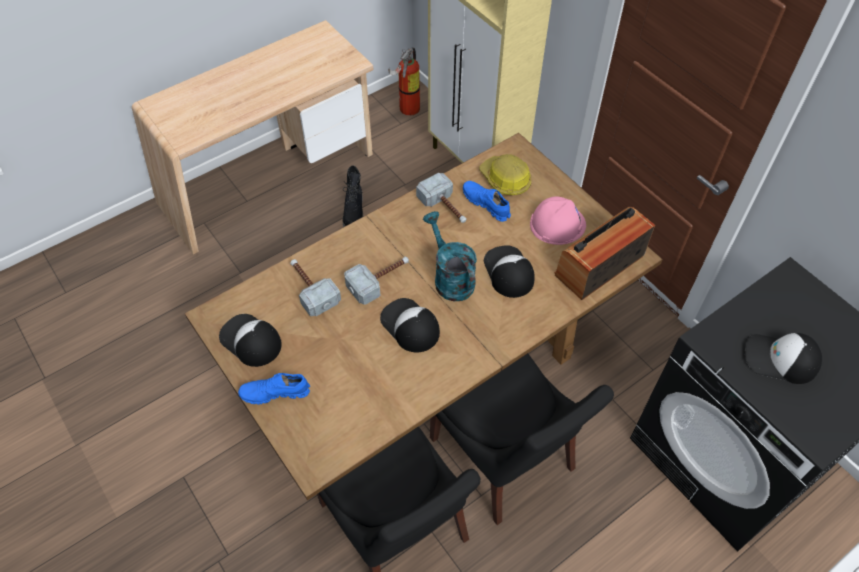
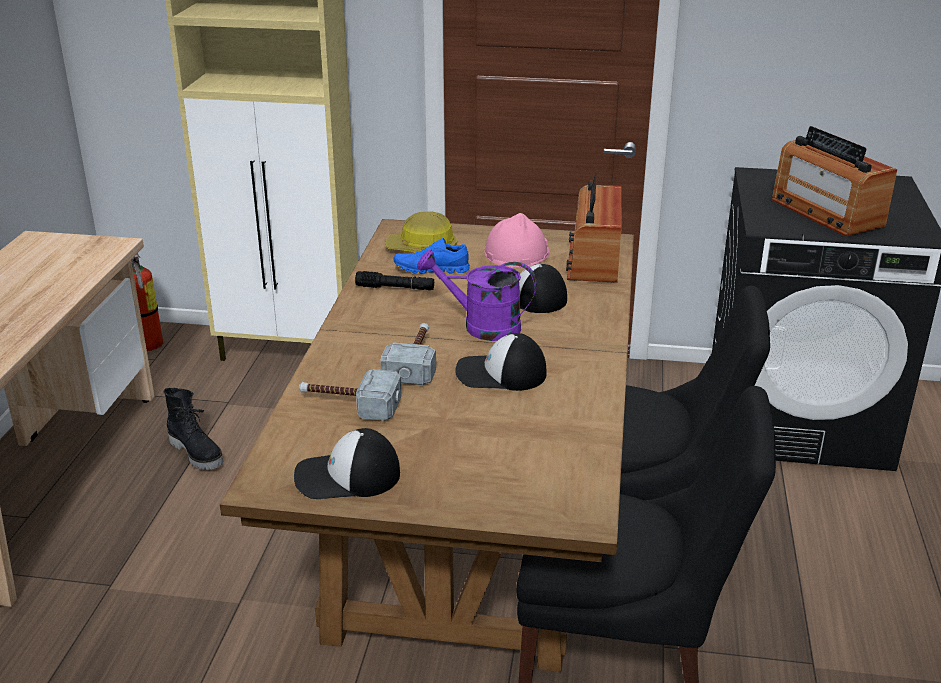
camera: 45 degrees left, 25 degrees down
(275, 393) = (446, 495): blue shoe -> none
(445, 207) = (395, 288): hammer -> black flashlight
(450, 278) = (481, 326): turquoise watering can -> purple watering can
(780, 359) = (826, 212): cap -> radio

